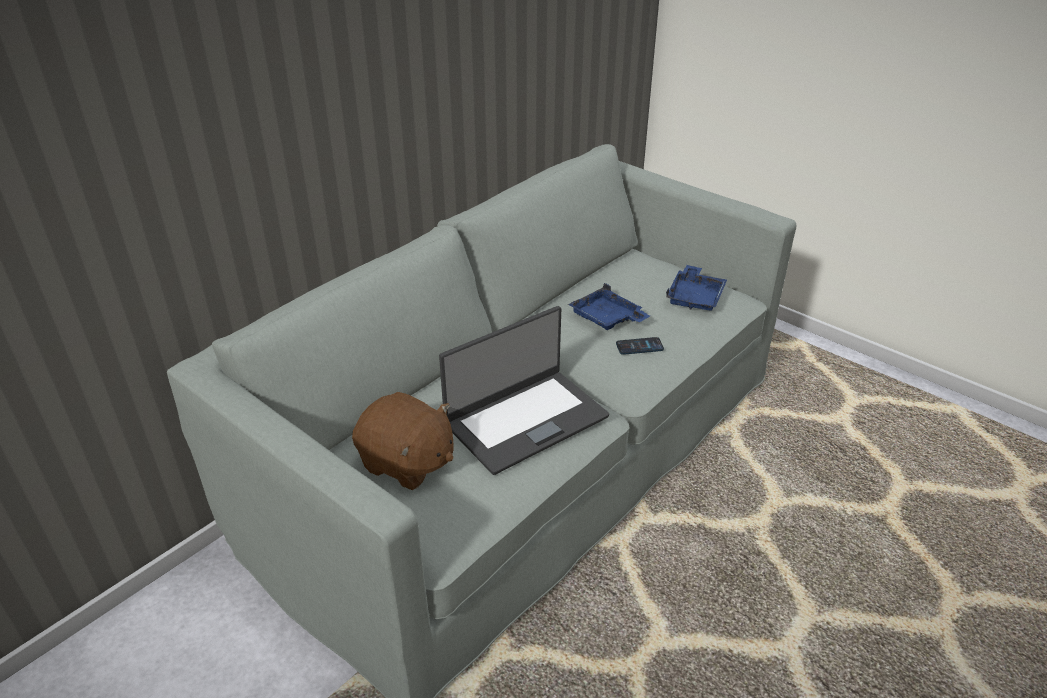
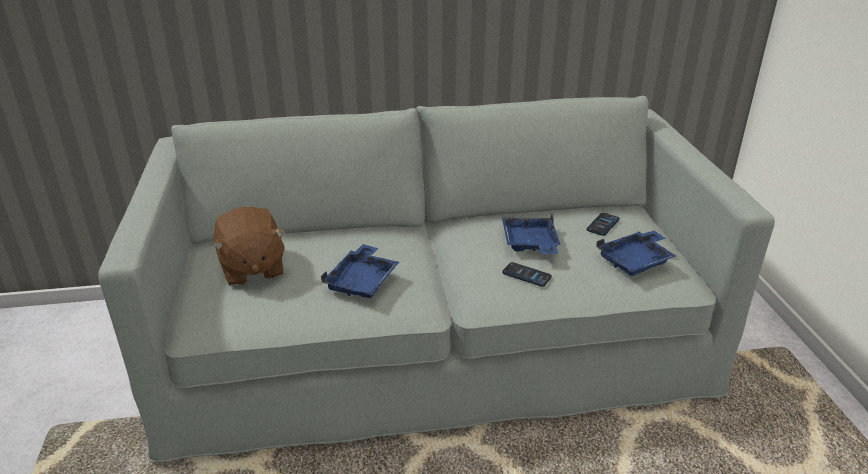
camera: 40 degrees right, 5 degrees down
(525, 420) = (362, 281): laptop -> blue tray
(635, 276) = (603, 225): none -> phone

